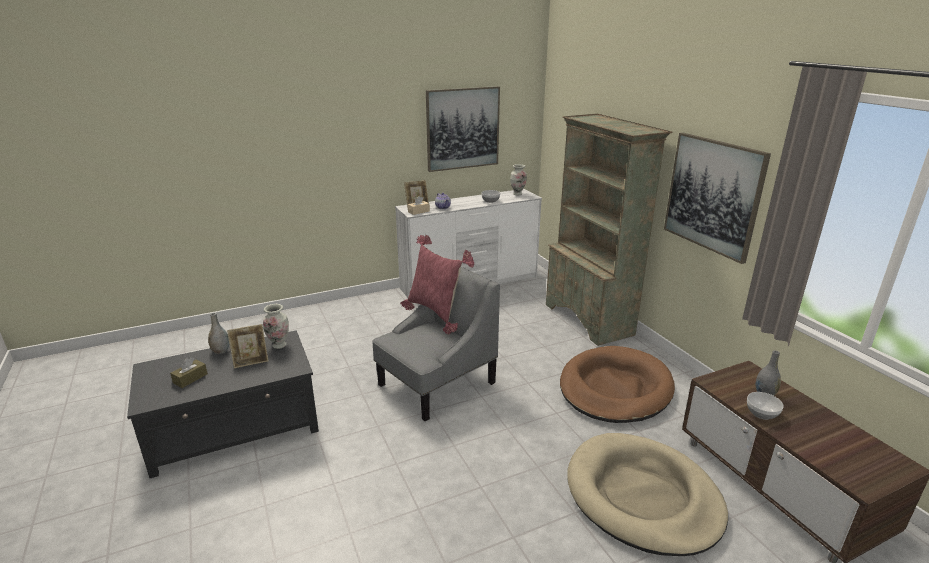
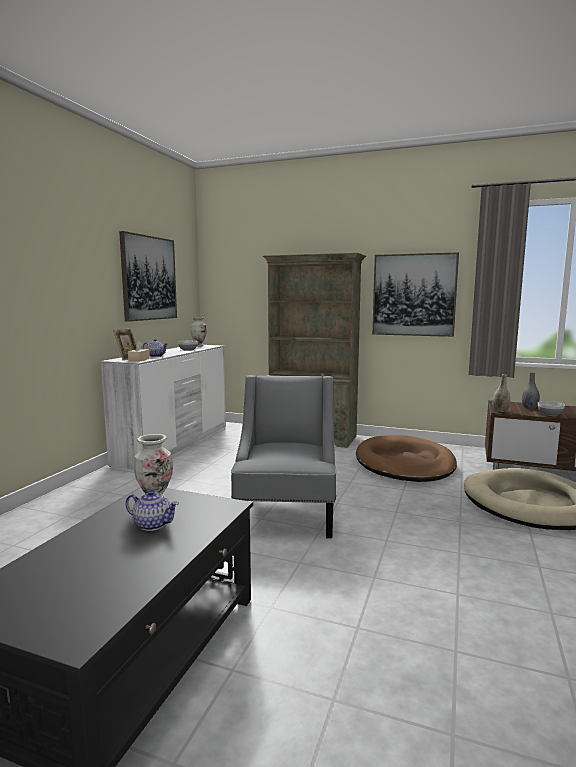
camera: 45 degrees left, 15 degrees down
(190, 378) = (96, 575): brown tissue box -> none
(221, 351) = (78, 535): grey vase -> grey vase (500, 411)
(251, 361) = (152, 524): picture frame -> teapot
(437, 318) = (263, 438): red pillow -> none

